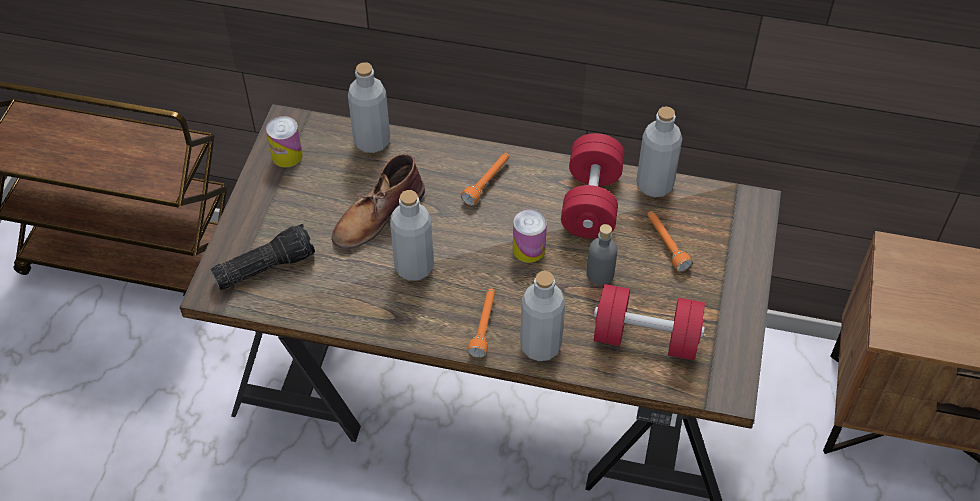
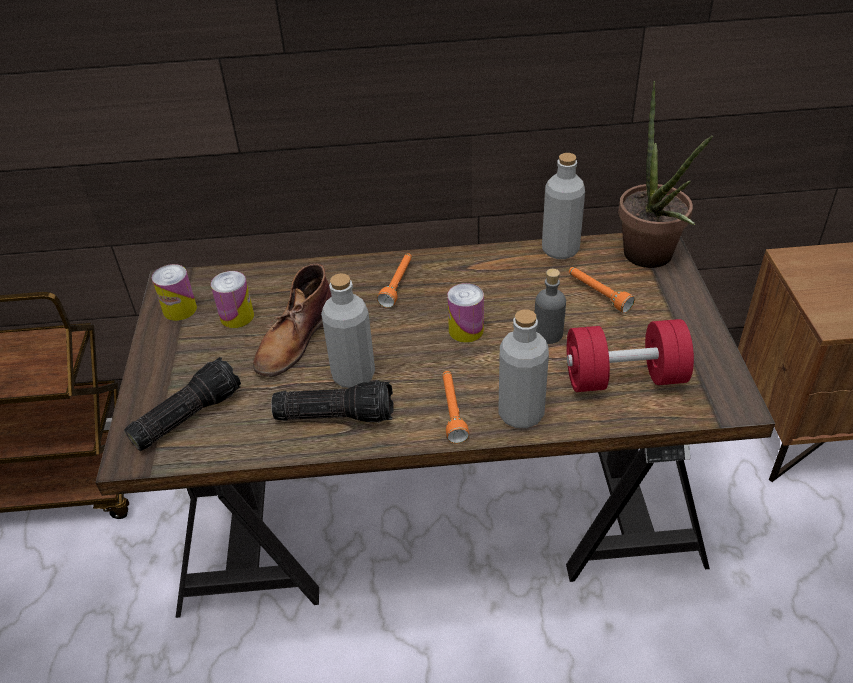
camera: 15 degrees left, 10 degrees down
(334, 177) = (237, 316): none -> can
(372, 141) = (266, 278): grey bottle -> none
(387, 300) = (336, 414): none -> flashlight
(591, 202) = (508, 277): red dumbbell -> none
(735, 221) = (651, 260): none -> potted plant

